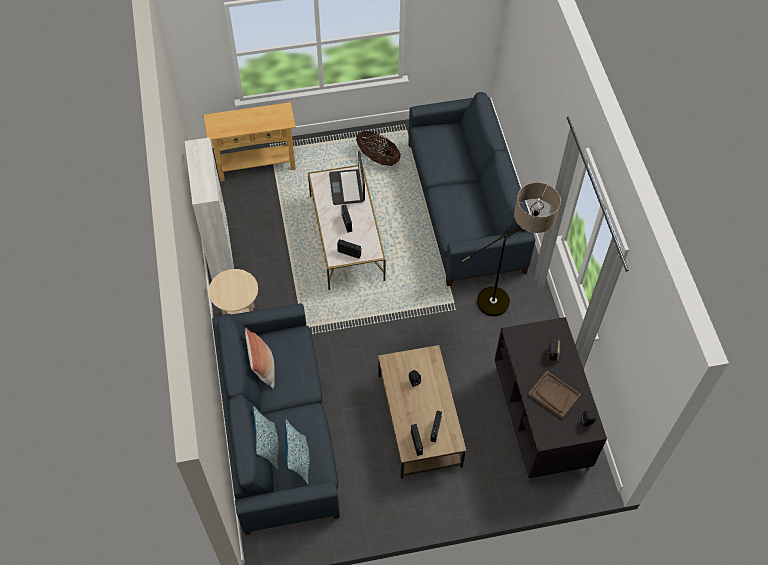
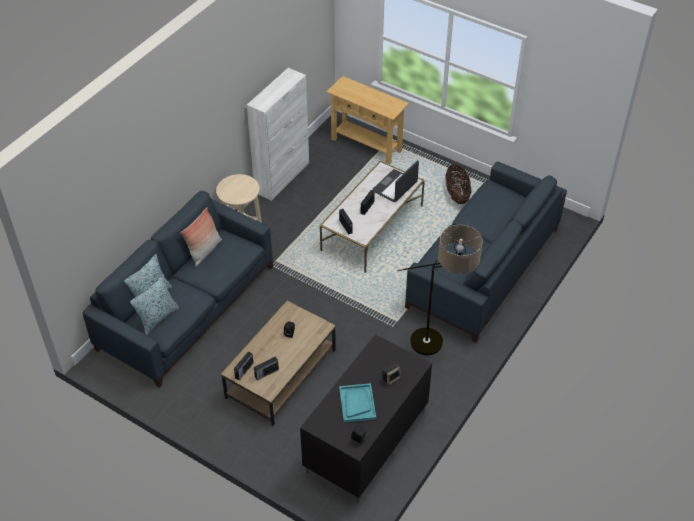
camera: 45 degrees right, 10 degrees down
(554, 395) = (357, 403): brown tray -> turquoise tray

